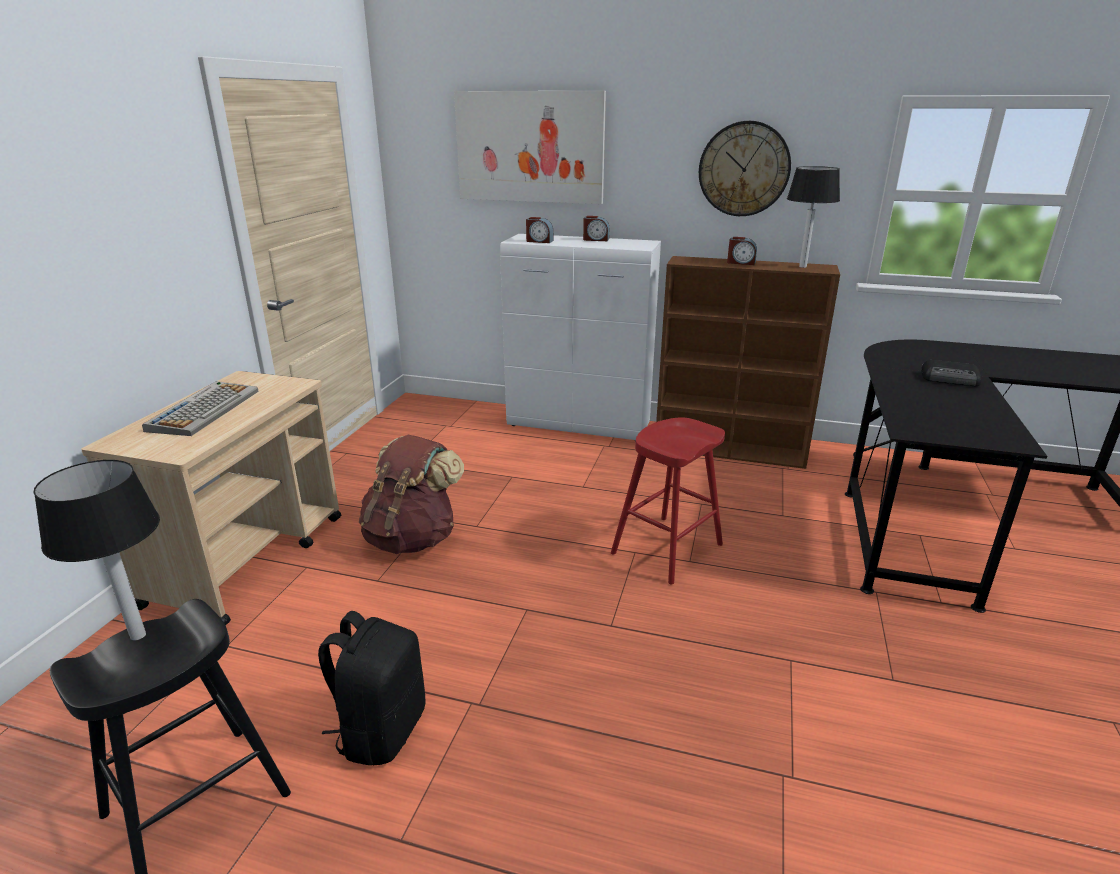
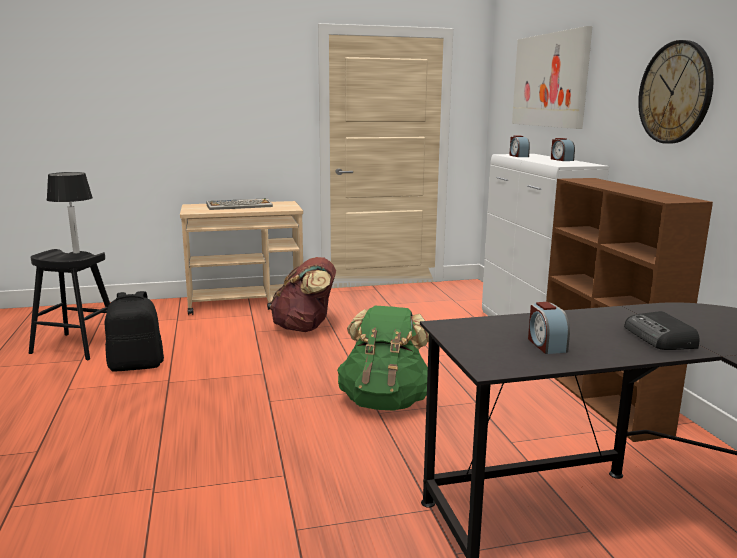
camera: 60 degrees right, 10 degrees down
(667, 549) = (385, 401): red stool -> green backpack
(741, 262) = (621, 186): alarm clock -> alarm clock (546, 345)
(803, 267) = (663, 196): table lamp -> none

